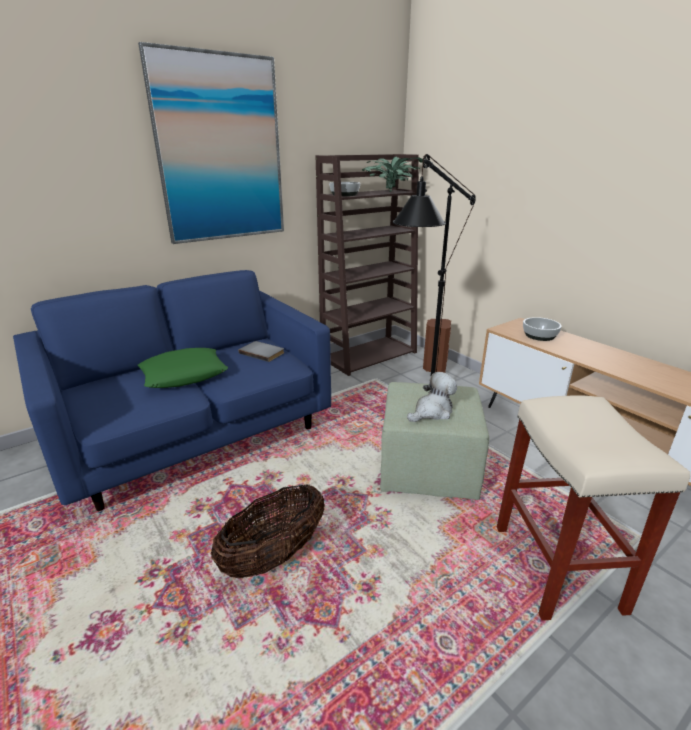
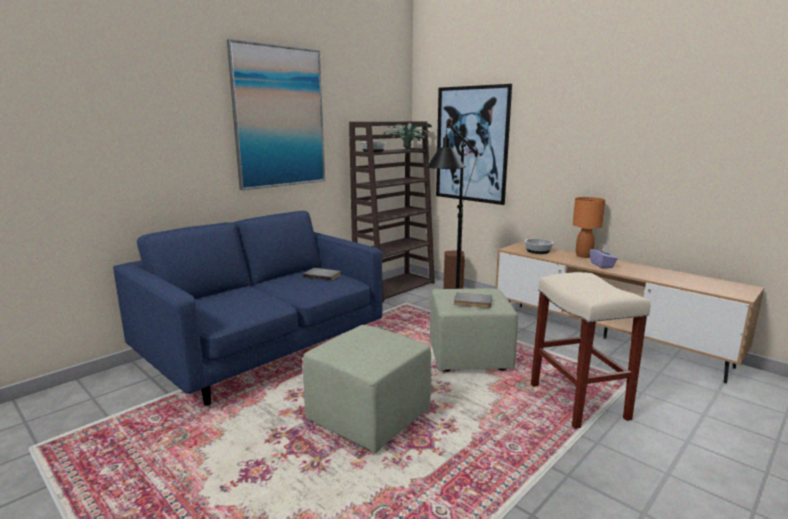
camera: 10 degrees left, 10 degrees down
(184, 374) = (265, 292): green pillow -> none
(274, 556) = (369, 417): basket -> green ottoman
(432, 412) = (472, 302): plush toy -> grey book
(471, 186) = (471, 144): none -> picture
(601, 348) = (584, 256): none -> orange table lamp
(624, 367) = (602, 265): none -> purple tissue box

